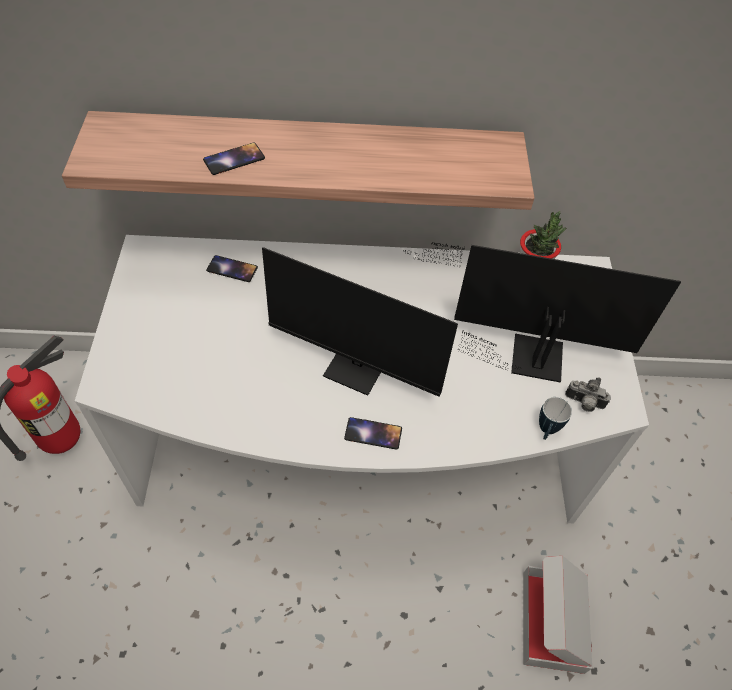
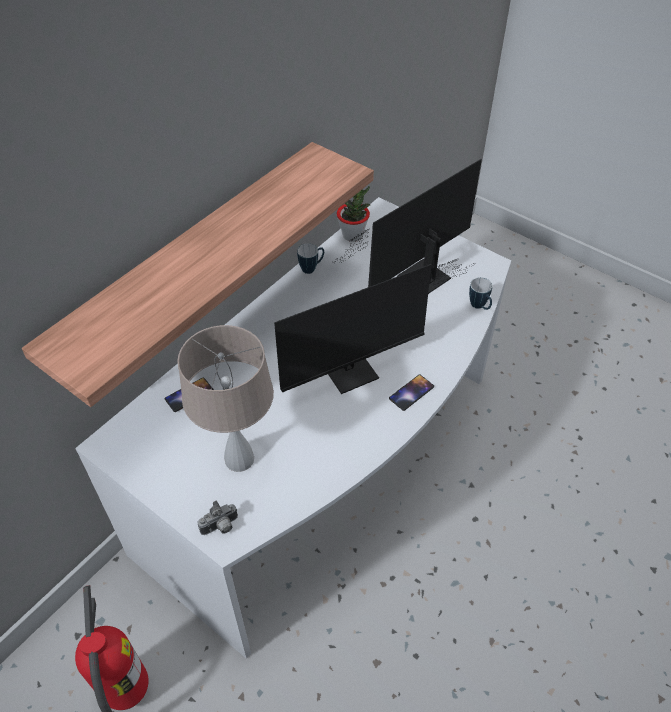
camera: 50 degrees left, 5 degrees down
(191, 344) = (239, 458): none -> beige table lamp
(234, 159) = (184, 287): phone -> none
(456, 263) = (312, 268): none -> mug
(552, 622) = (536, 437): cardboard box -> none
(584, 403) = (474, 278): camera -> camera (221, 527)

